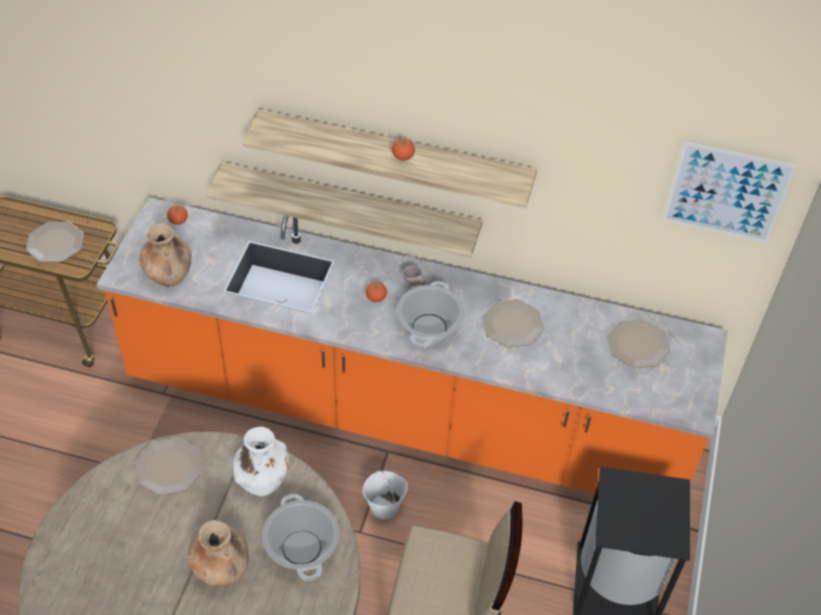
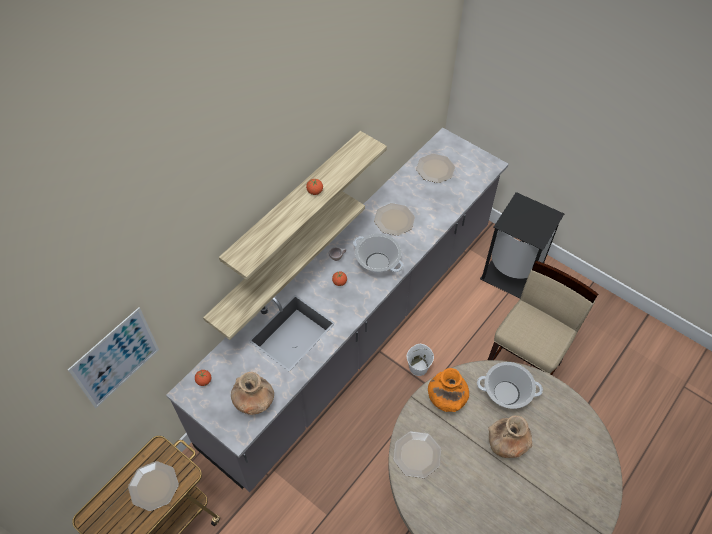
camera: 65 degrees left, 5 degrees up
(262, 477) = (446, 399): white vase -> orange vase
(405, 413) = (355, 331): orange counter -> grey counter
(727, 193) = (433, 55): picture -> picture (116, 358)

